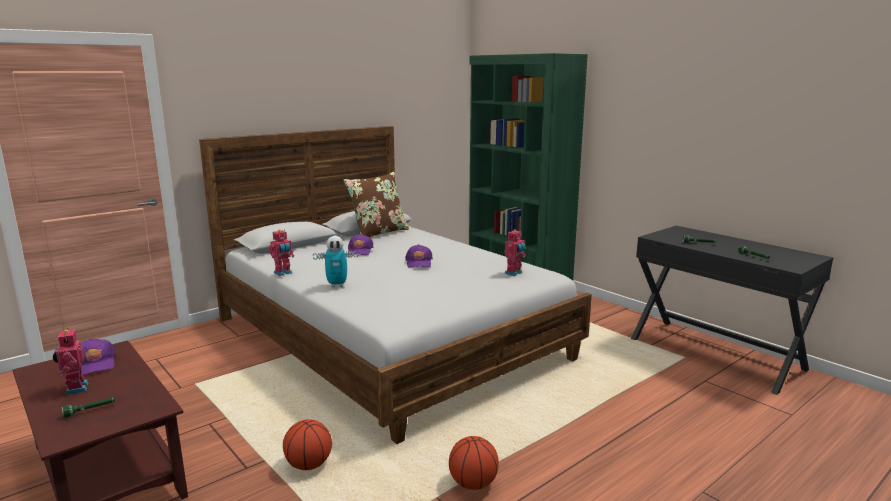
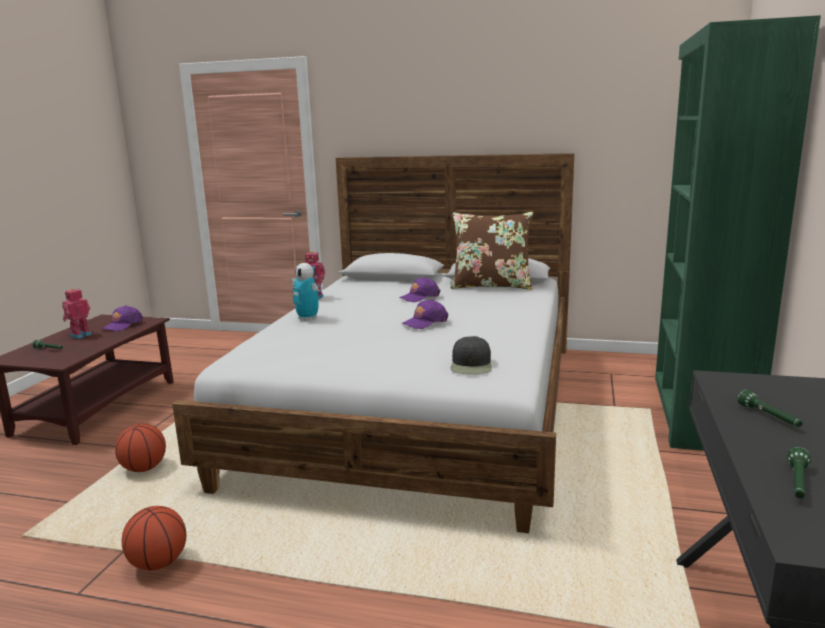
camera: 55 degrees right, 0 degrees up
(514, 273) = (471, 365): toy robot -> black cap

